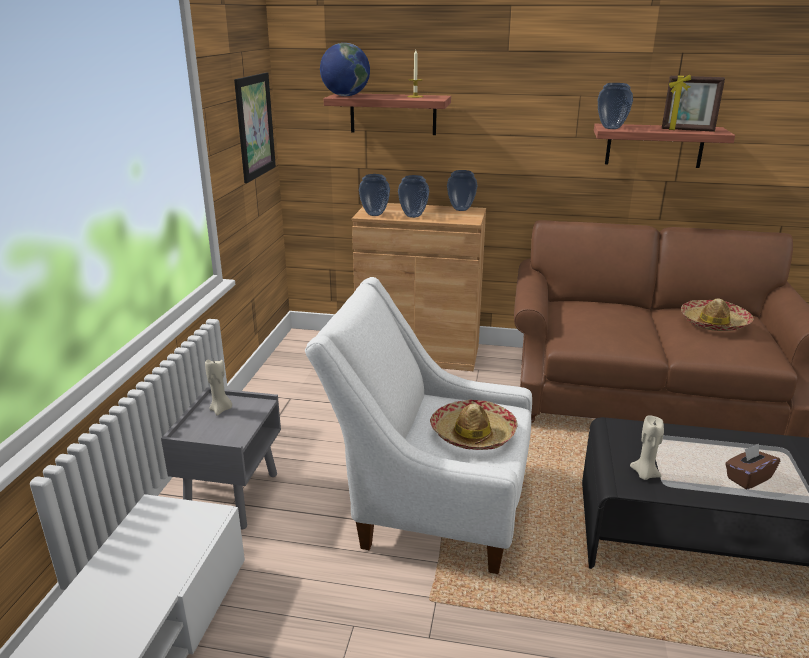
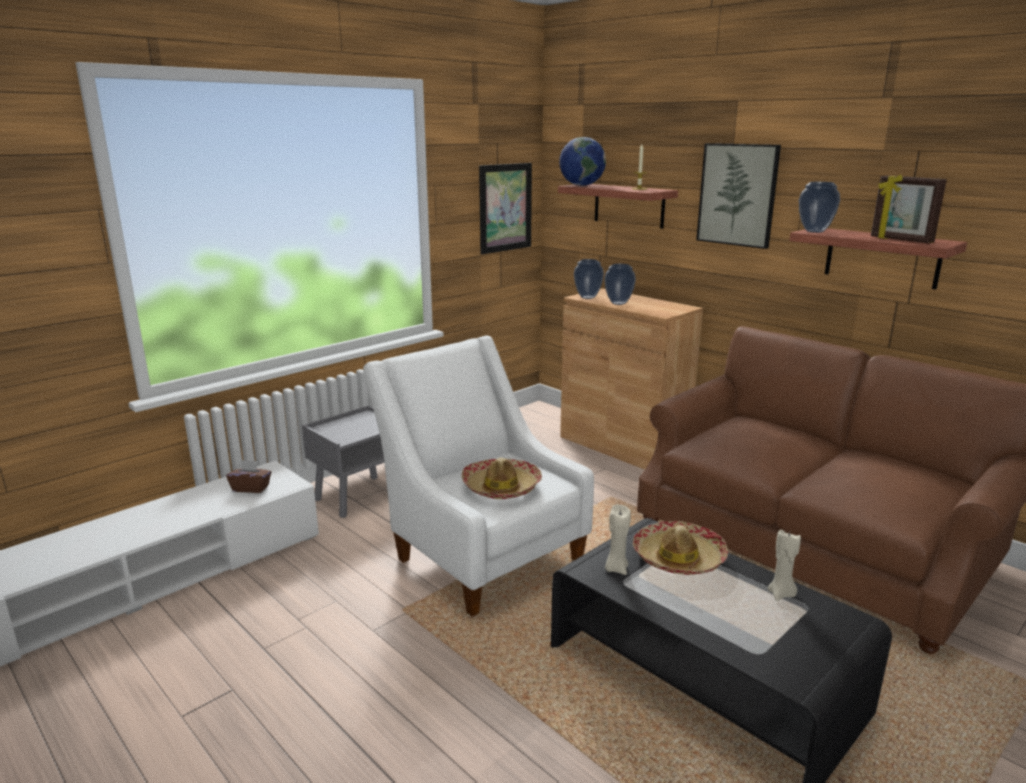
camera: 35 degrees right, 5 degrees down
(221, 409) = (360, 421): beige candle -> beige candle (781, 594)
(460, 209) = (674, 305): vase -> none
(516, 97) = (738, 195): none -> picture
(714, 323) = (880, 472): hat -> hat (678, 558)
(748, 478) = (716, 609): brown tissue box -> brown tissue box (251, 488)

